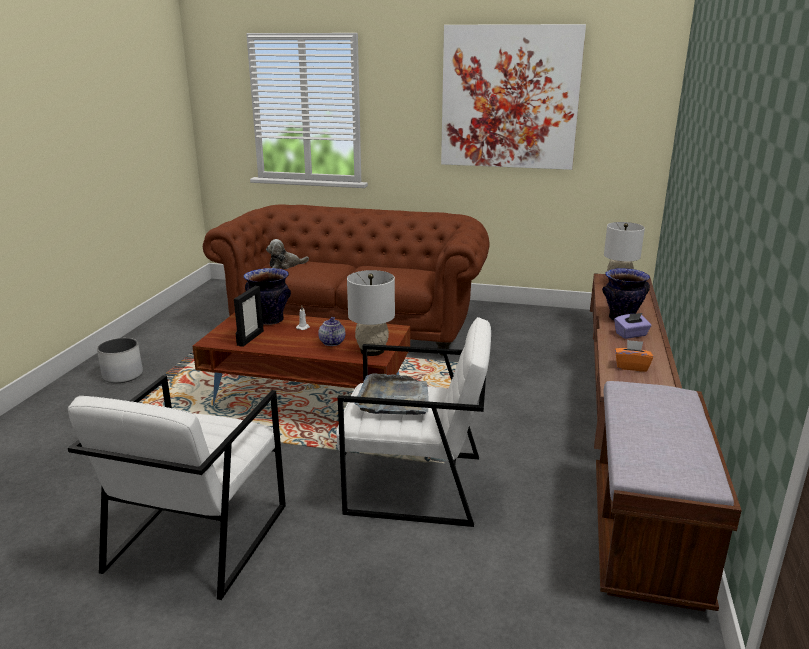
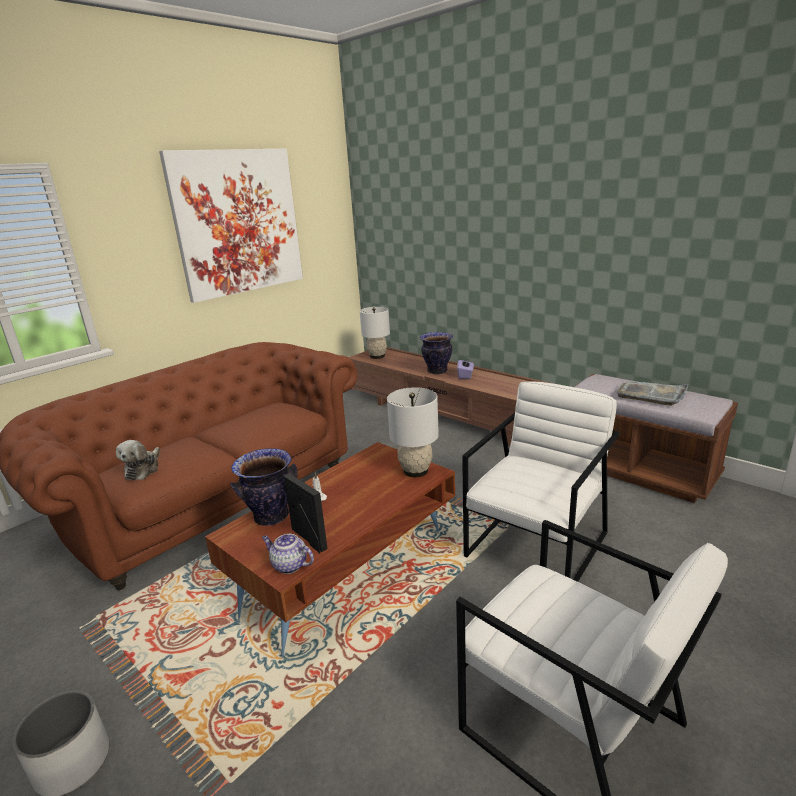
camera: 60 degrees left, 0 degrees up
(332, 342) = (374, 488): teapot -> teapot (289, 565)
(394, 398) = (529, 479): grey tray -> grey tray (651, 394)
(631, 367) = (513, 388): orange tissue box -> none

